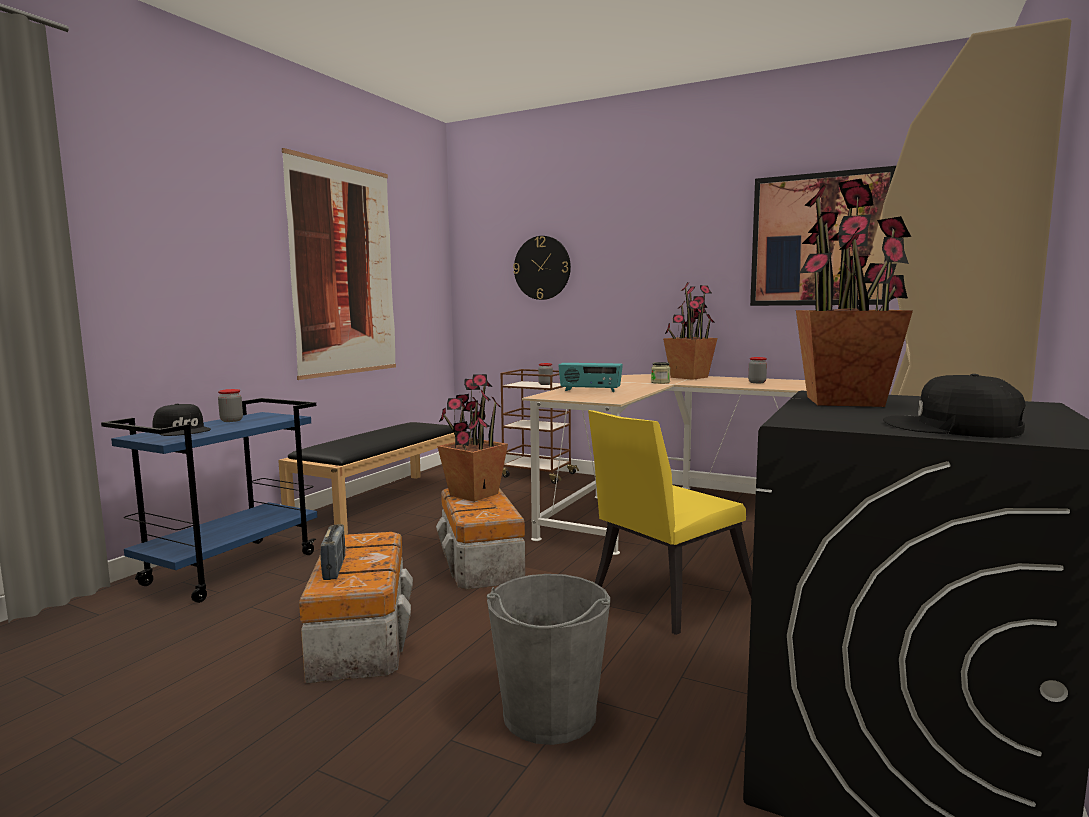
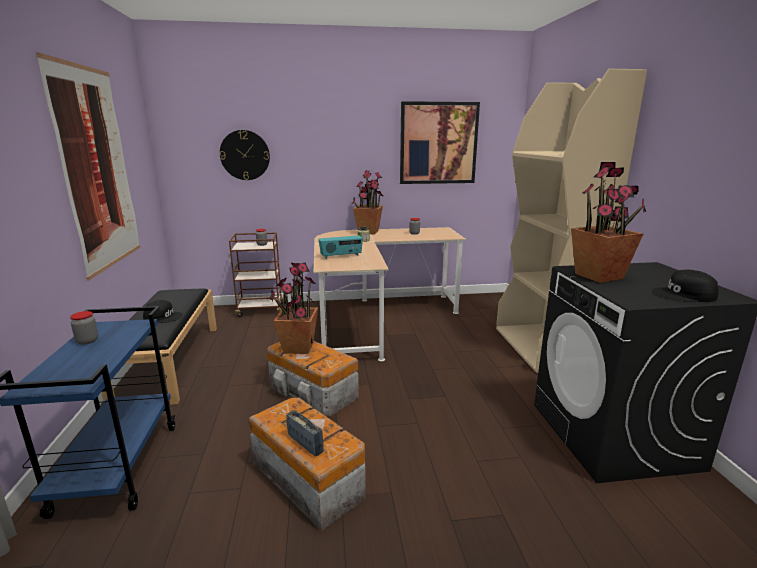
camera: 35 degrees left, 10 degrees up
(183, 430) = (65, 367): black cap -> black cap (163, 316)
(549, 714) = (476, 479): grey bucket -> none
(664, 599) = (442, 383): yellow chair -> none

